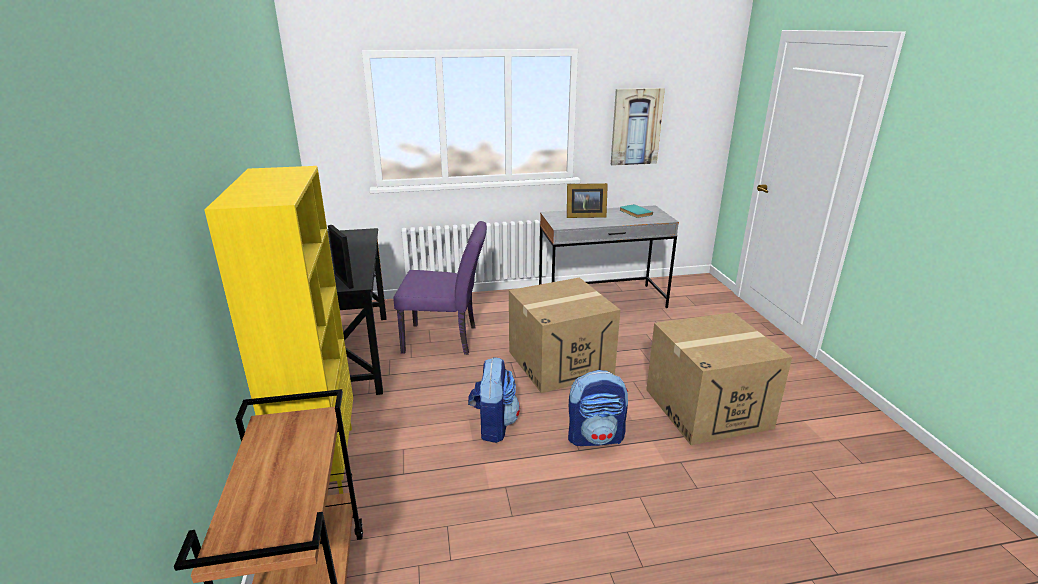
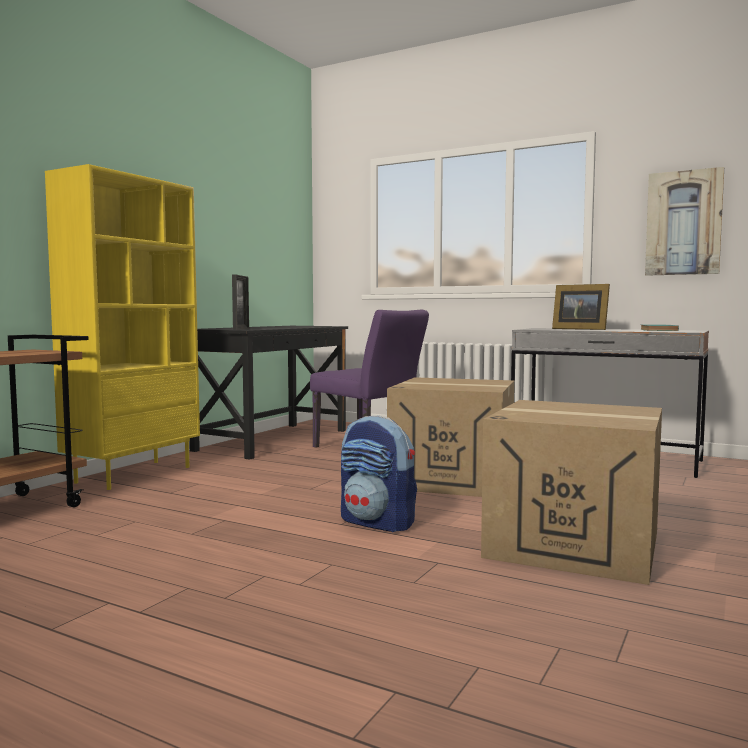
camera: 40 degrees right, 20 degrees down
(493, 425) = (297, 492): backpack -> none

